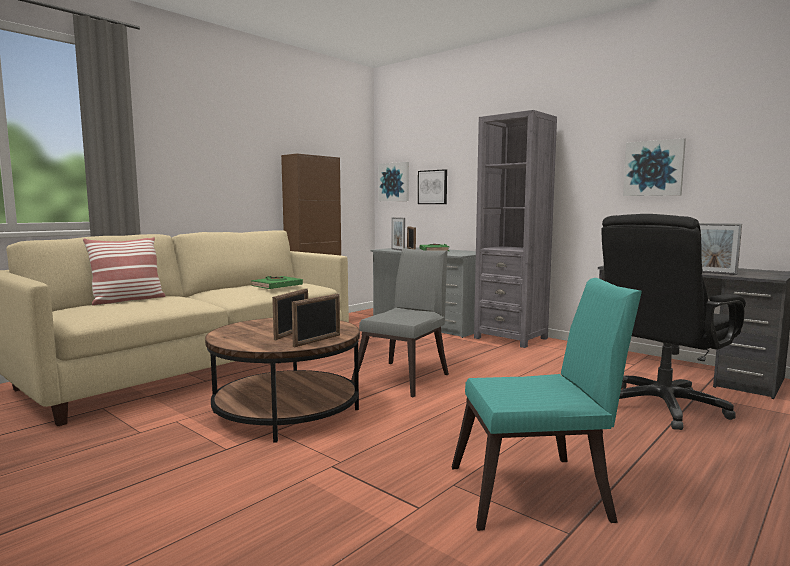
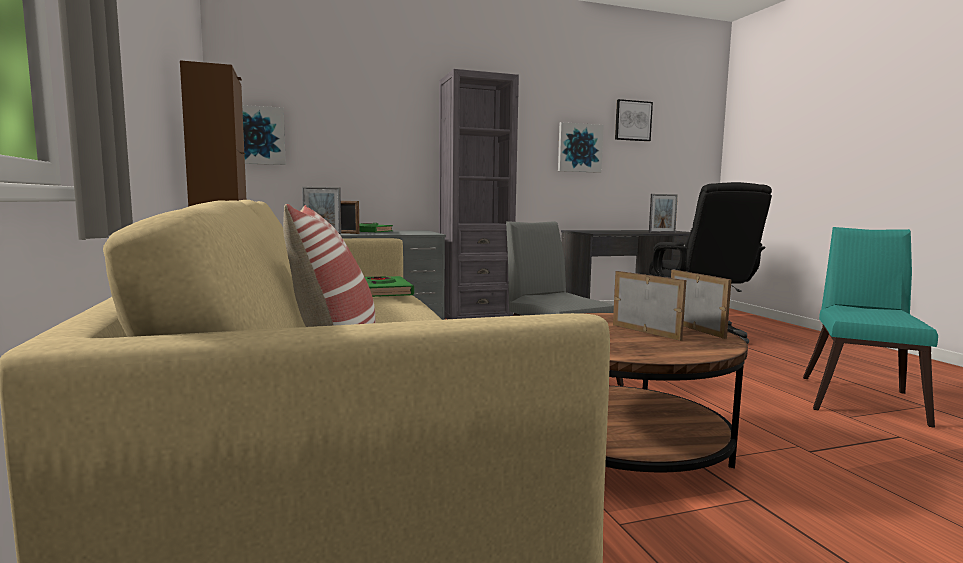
camera: 60 degrees left, 0 degrees up
(433, 187) = (330, 148): picture -> picture (632, 120)

